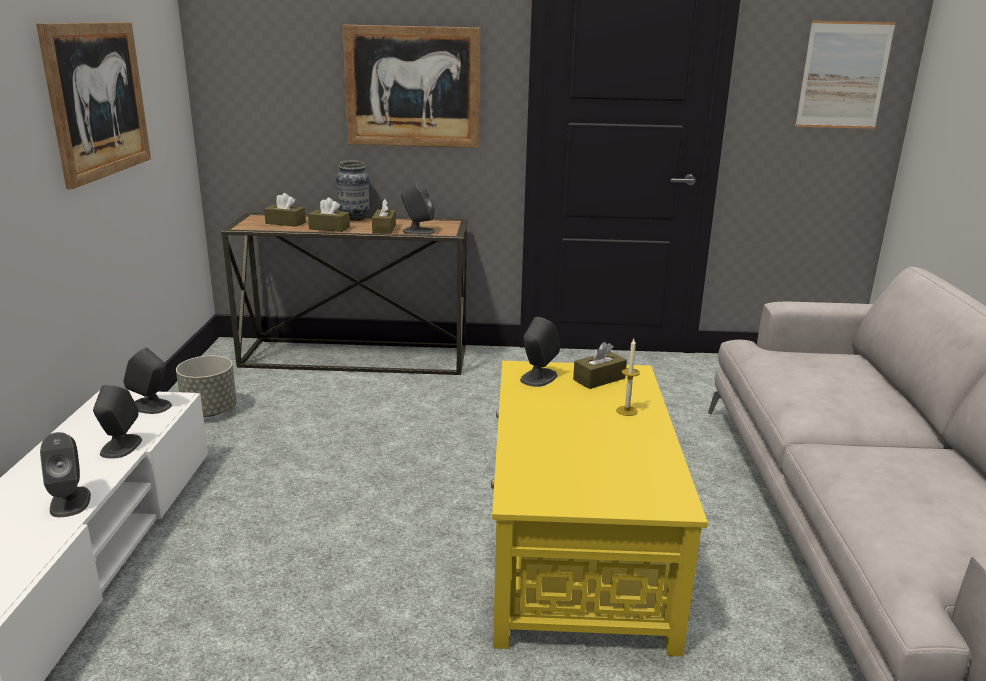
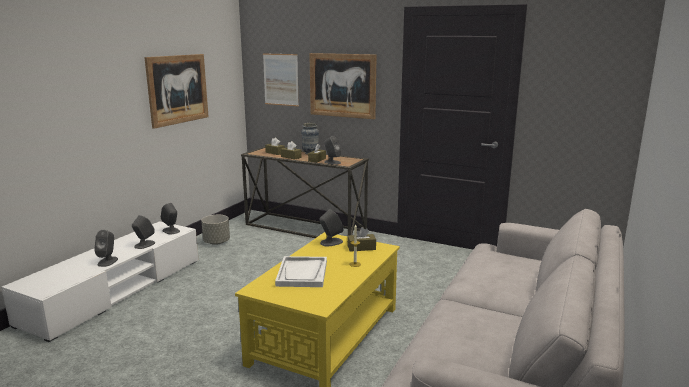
camera: 25 degrees right, 5 degrees down
(564, 446) = (302, 273): none -> white tray
(843, 75) = (595, 84): picture -> picture (281, 79)

